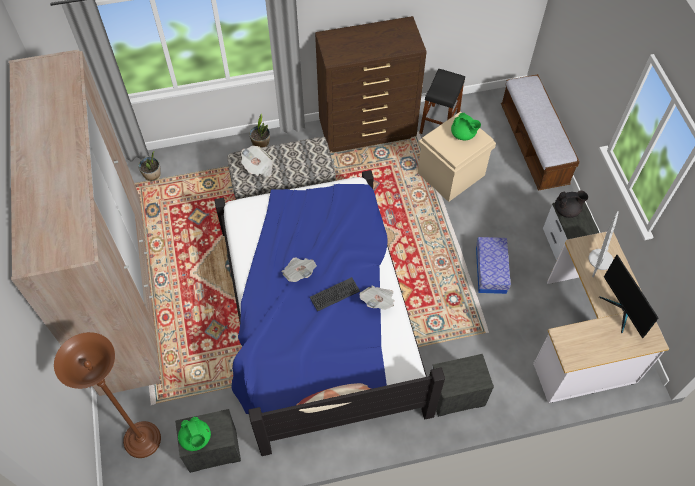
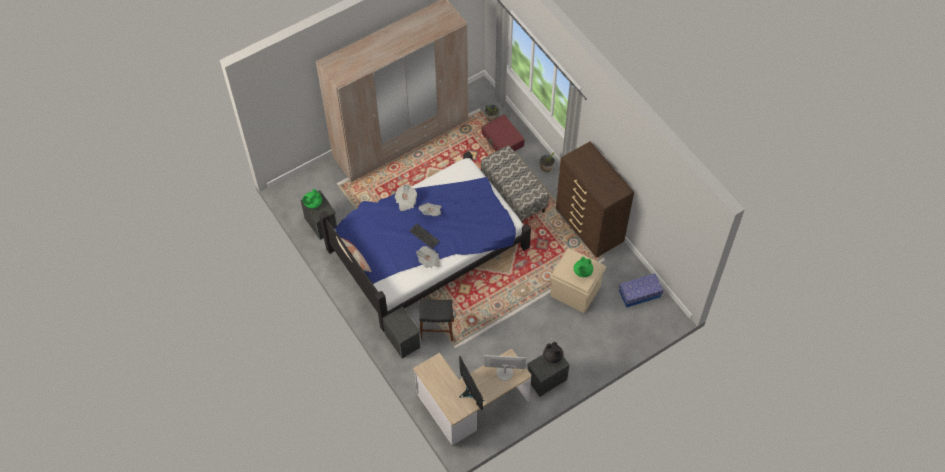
camera: 70 degrees right, 0 degrees up
(143, 440) = (314, 188): brown floor lamp -> none
(194, 175) = (502, 140): none -> red suitcase
(258, 167) = (505, 165): newspaper -> newspaper (405, 201)
(439, 123) = (619, 271): black stool -> black stool (437, 329)
(491, 270) = (504, 337): storage box -> storage box (639, 294)
(533, 145) = (628, 339): bench -> none
(621, 310) = (469, 392): monitor -> monitor turned 105 degrees clockwise

